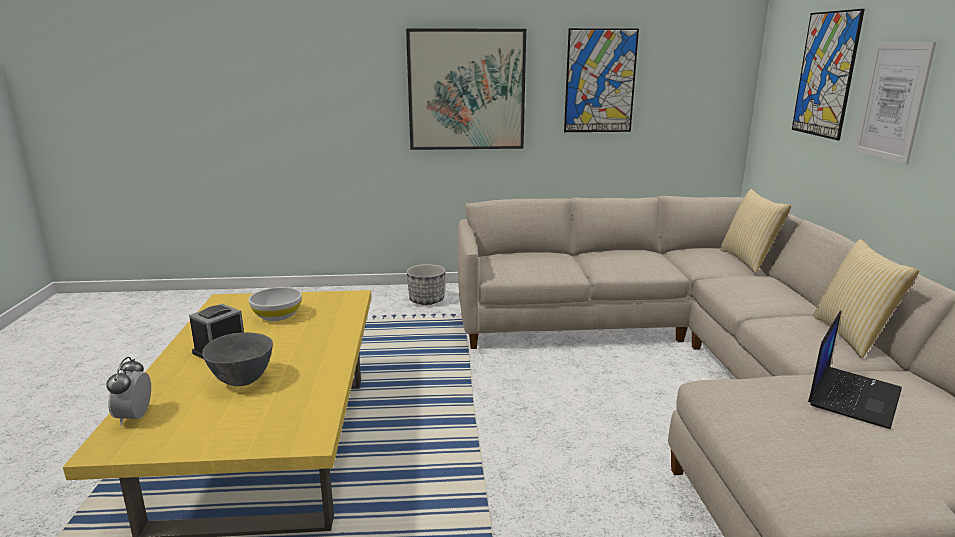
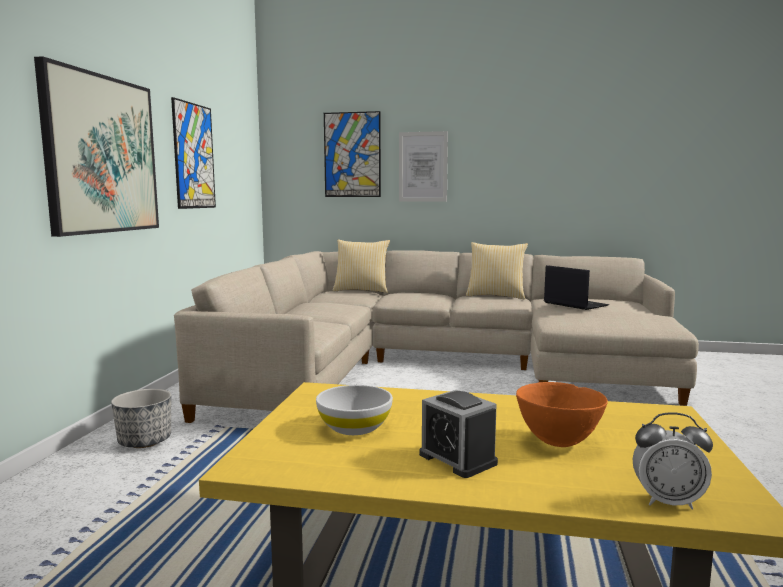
camera: 75 degrees left, 10 degrees down
(243, 381) = (558, 442): grey bowl -> orange bowl

